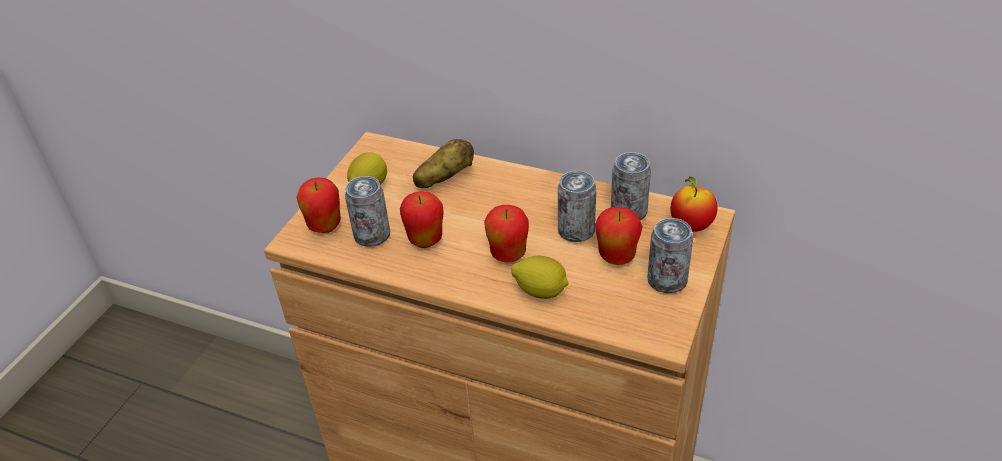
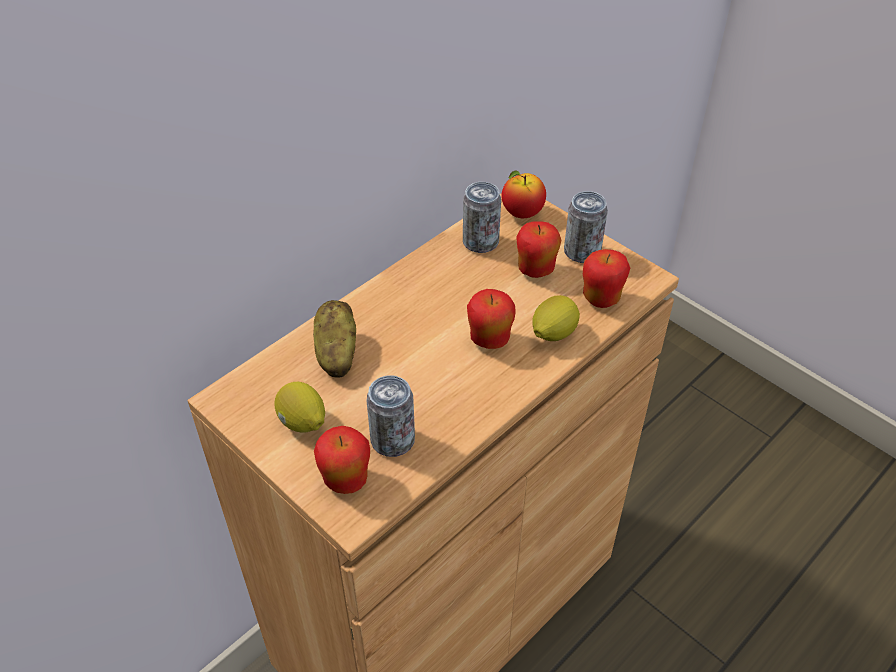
camera: 70 degrees left, 5 degrees up
(425, 240) = (428, 396): apple -> apple (601, 299)
(576, 231) = (485, 284): can -> none

